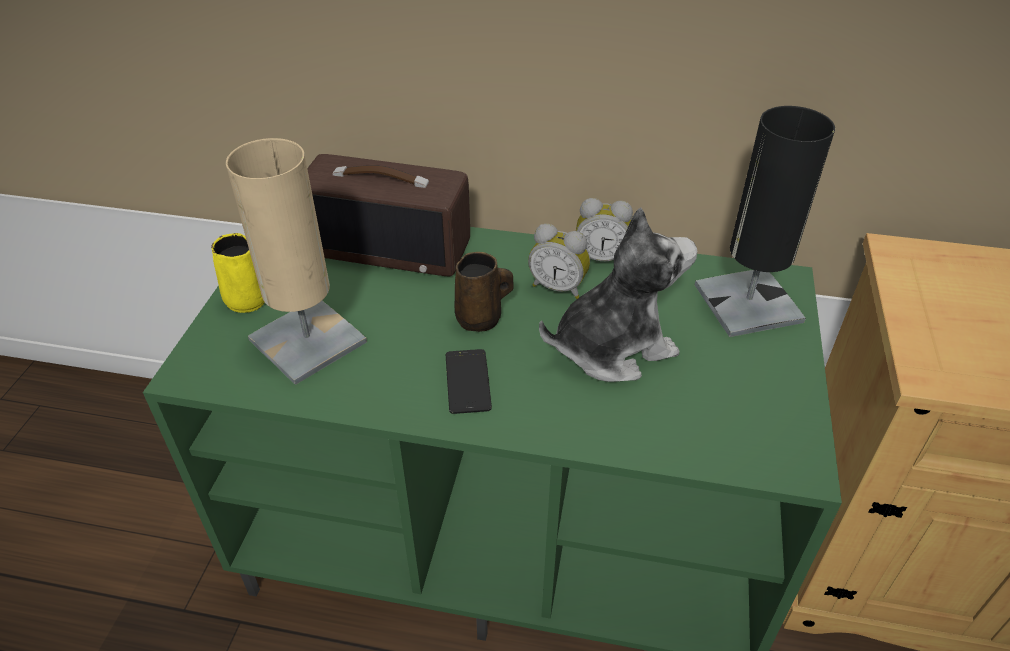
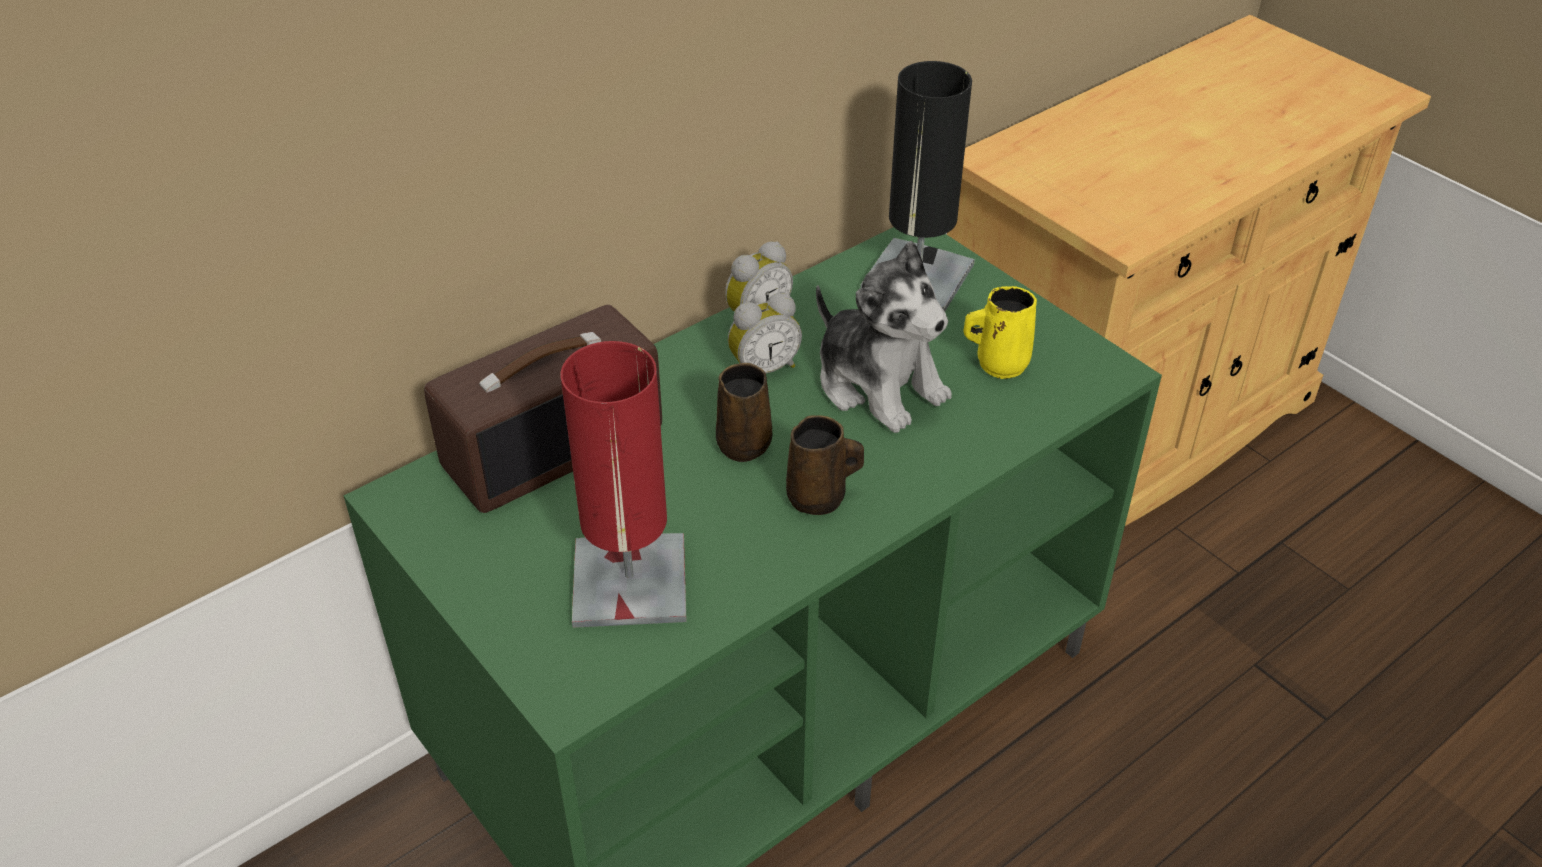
camera: 50 degrees left, 0 degrees up
(246, 298) = (496, 599): yellow mug -> yellow mug (998, 363)
(307, 341) = (629, 582): beige table lamp -> red table lamp
(468, 381) = (819, 498): phone -> brown mug
(612, 347) = (879, 384): plush toy -> plush toy turned 120 degrees clockwise

